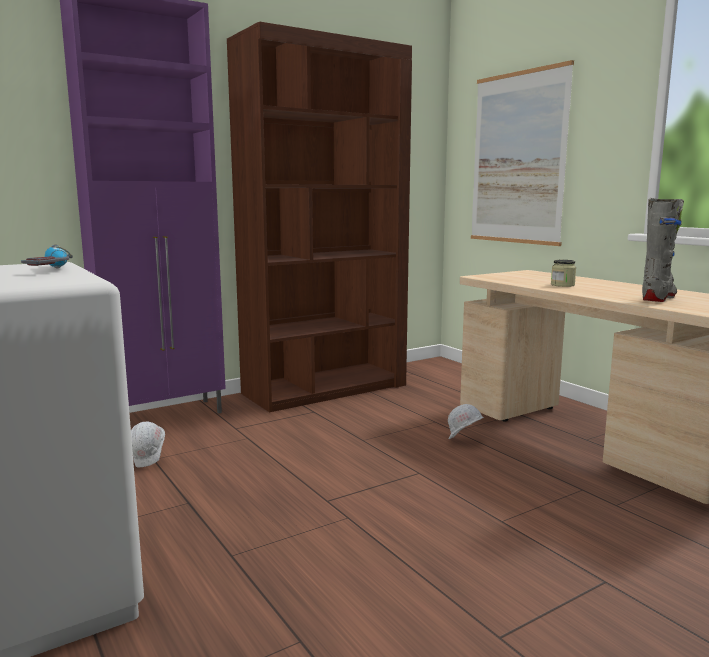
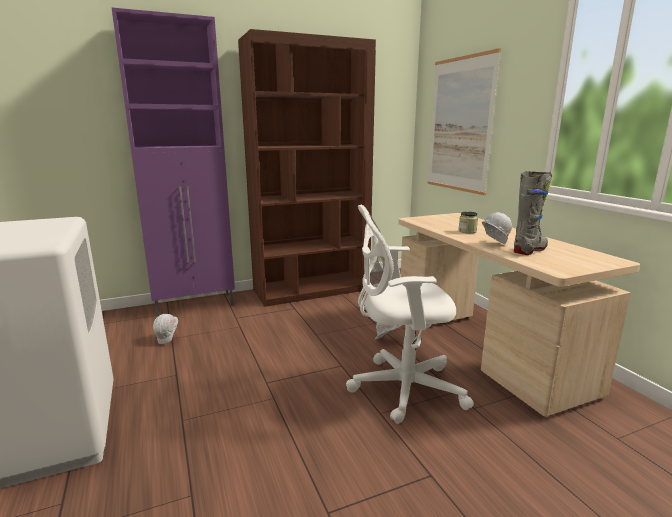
camera: 10 degrees right, 5 degrees up
(47, 269) = (47, 227): power drill -> none
(512, 491) = (401, 388): none -> white office chair
(609, 295) = (493, 245): none -> white hard hat

